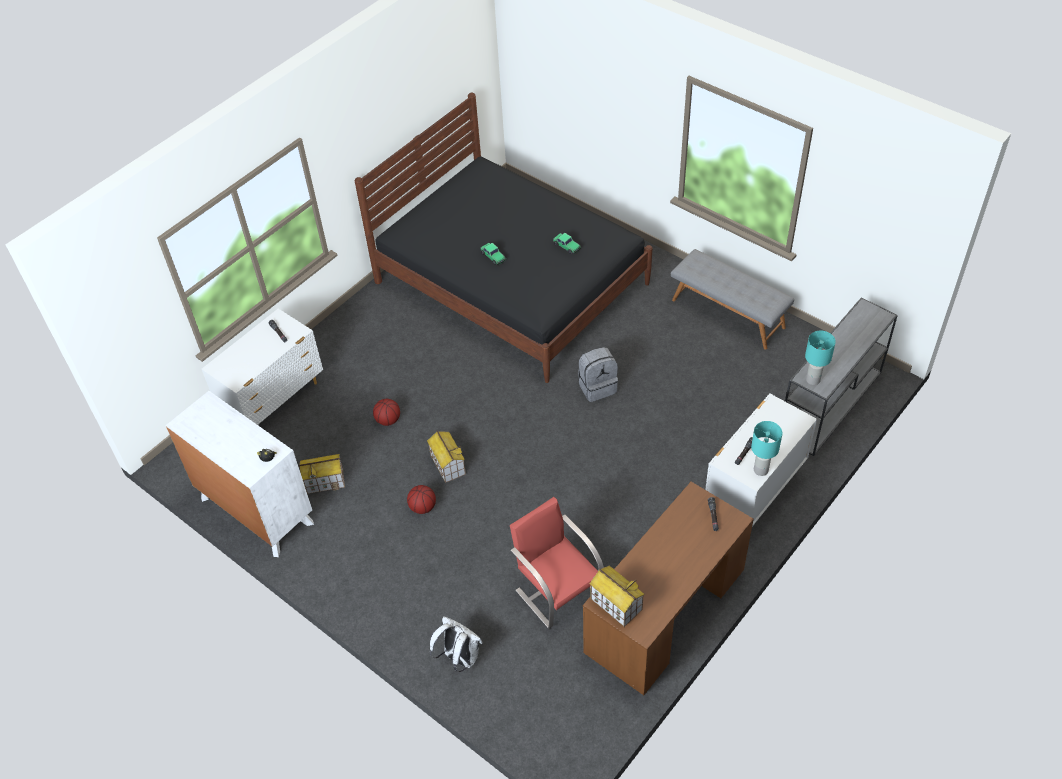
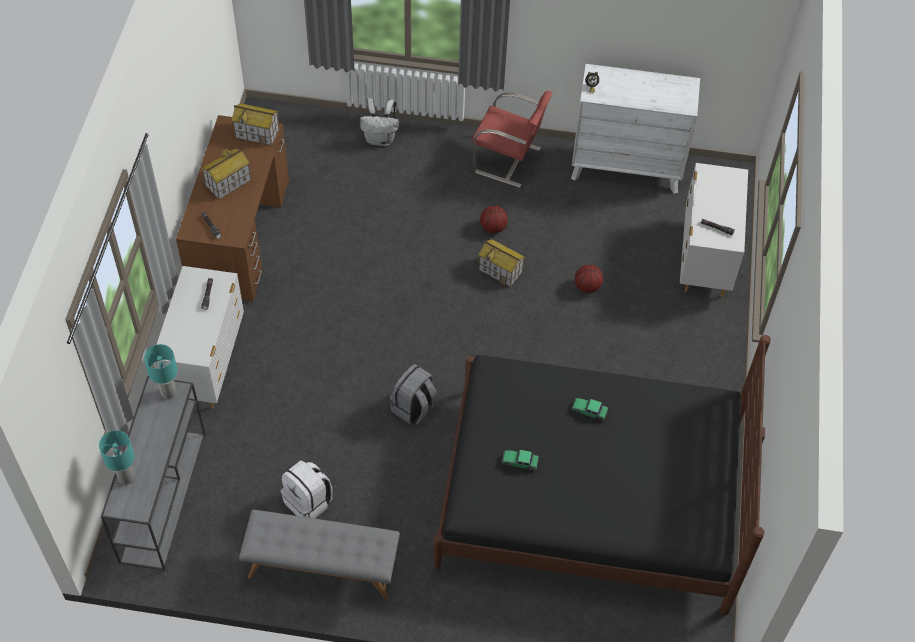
camera: 145 degrees right, 5 degrees up
(325, 481) = (593, 213): toy house -> toy house (228, 183)
(557, 590) = (336, 213): red chair -> red chair (508, 161)
(717, 356) = (308, 502): none -> white backpack
(760, 469) = (187, 286): turquoise table lamp -> turquoise table lamp (126, 478)

